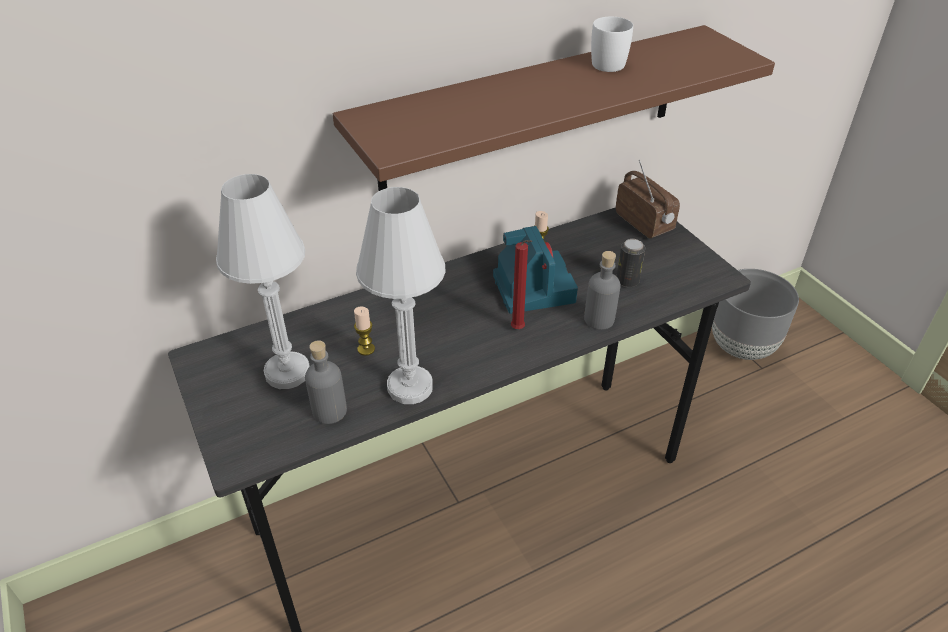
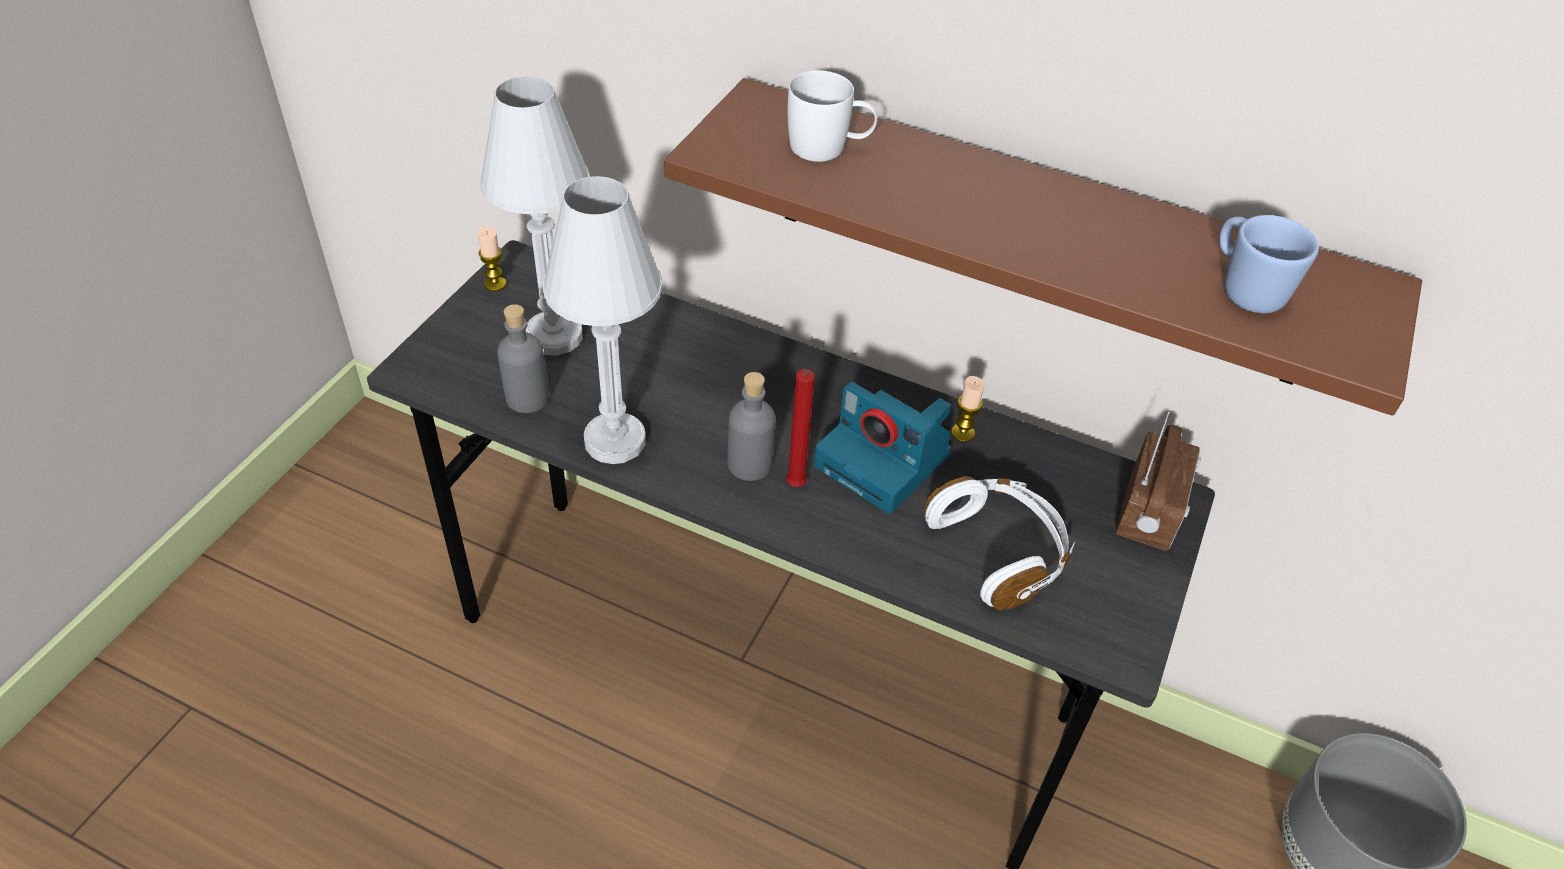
camera: 50 degrees right, 5 degrees up
(366, 349) = (640, 374): candle -> candle (495, 284)
(532, 287) = (885, 461): camera -> camera turned 90 degrees clockwise
(599, 319) = (891, 556): grey bottle -> grey bottle (750, 464)
(612, 62) = (1155, 232): white mug -> white mug (829, 148)
(627, 281) = (999, 551): can -> white headphones
(674, 61) = (1244, 289): none -> blue mug

